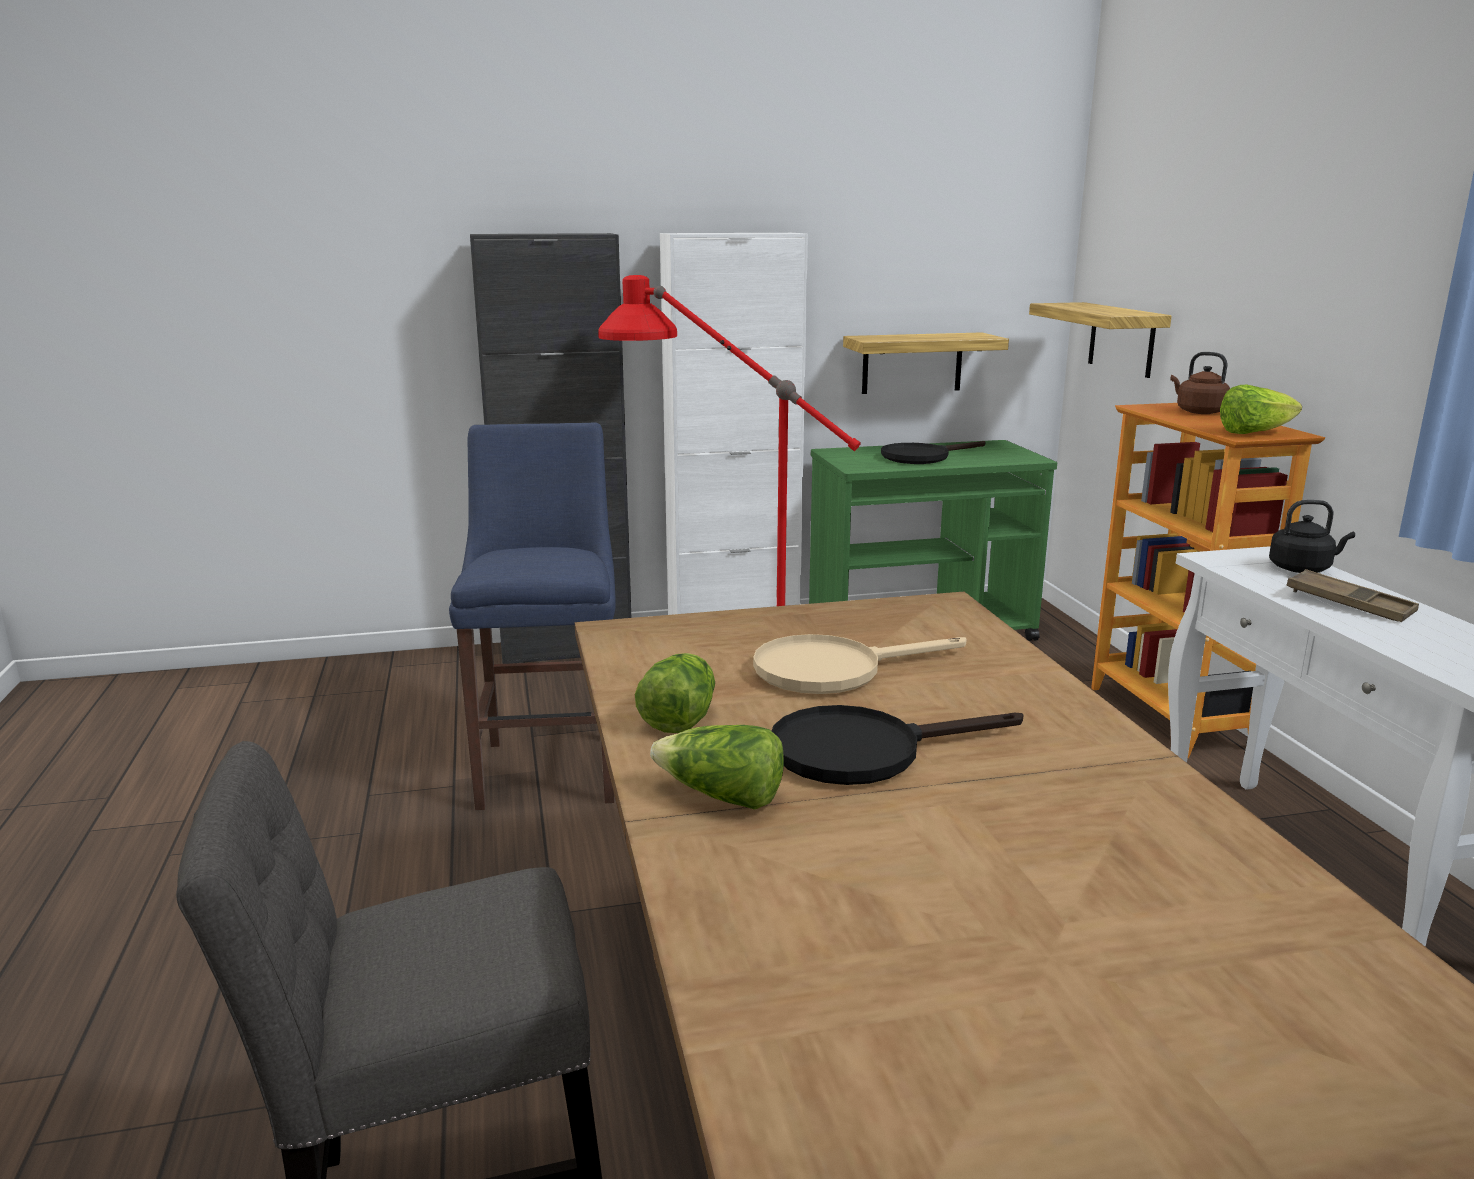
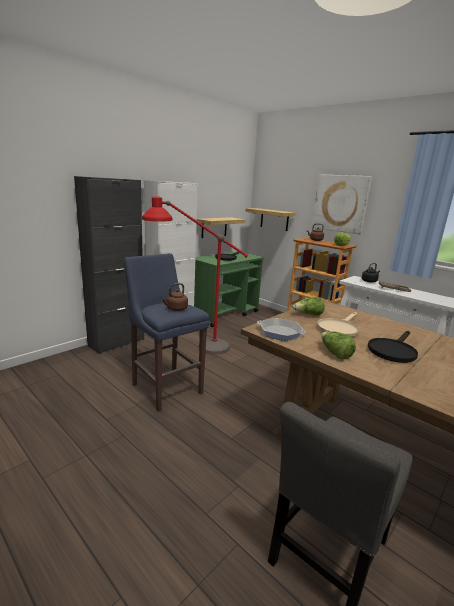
camera: 35 degrees left, 0 degrees up
(538, 562) = (175, 309): none -> brown kettle
(647, 647) = (280, 332): none -> frying pan
(721, 797) = (394, 374): lettuce -> lettuce (308, 314)
(1289, 280) = (340, 203): none -> picture

